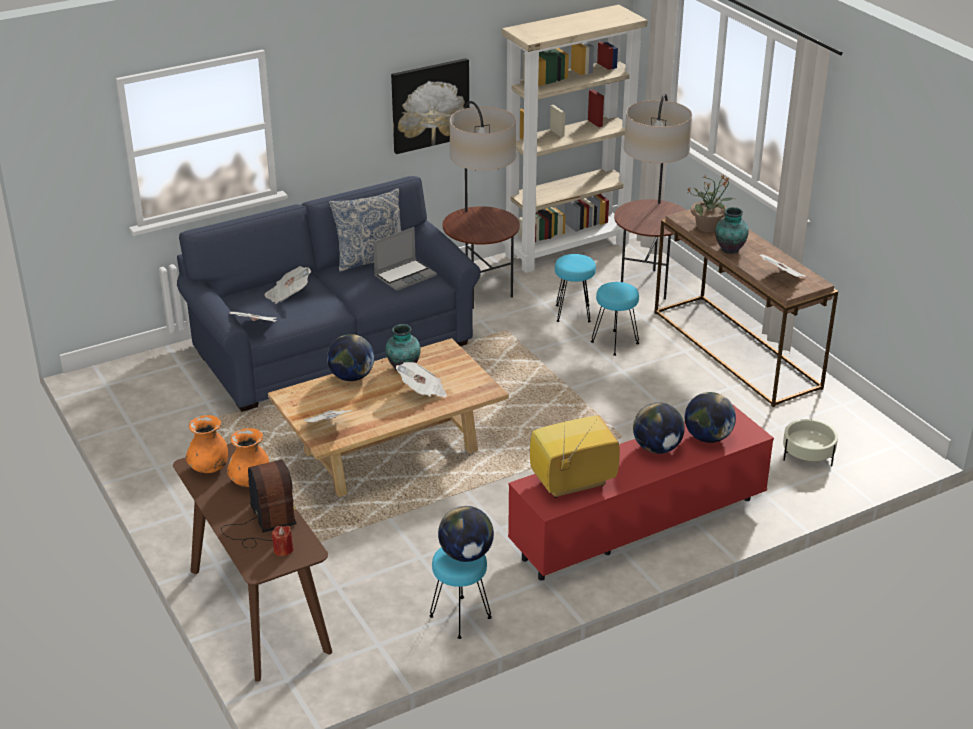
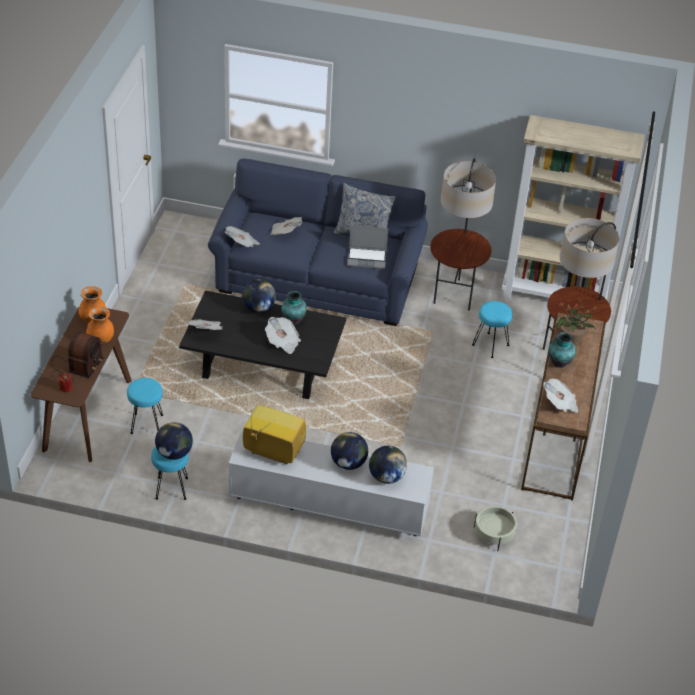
camera: 40 degrees right, 10 degrees up
(390, 451) = (263, 368): beige coffee table -> black coffee table
(429, 105) = (460, 146): picture -> none
(615, 343) = (486, 382): turquoise stool -> turquoise stool (146, 424)
(636, 528) = (328, 506): red tv stand -> white tv stand

